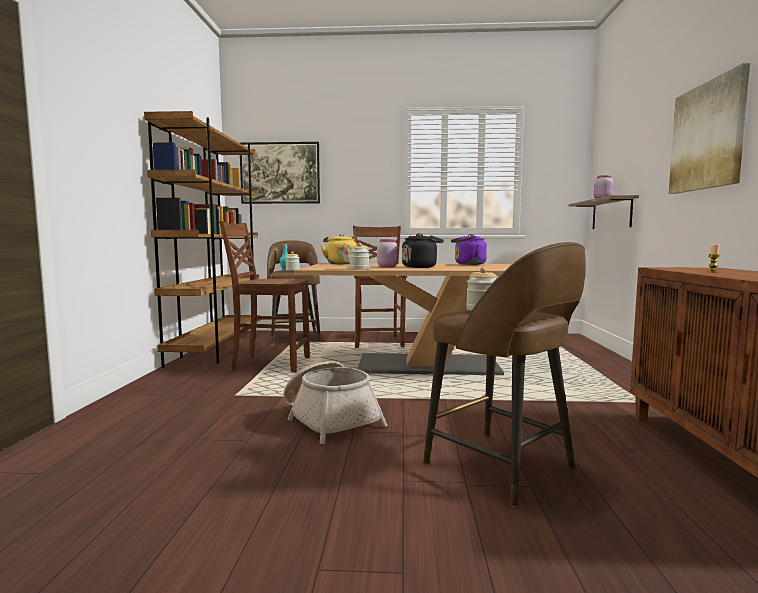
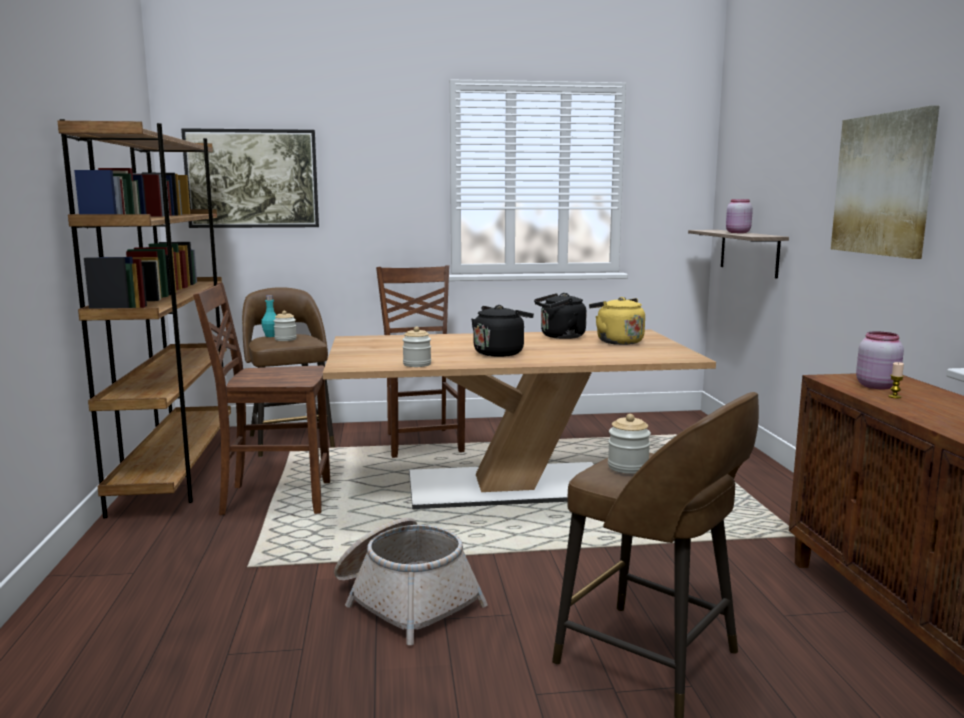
camera: 10 degrees left, 5 degrees up
(340, 263) = (371, 339): yellow kettle -> yellow kettle (617, 341)
(387, 267) = (452, 353): pink jar -> pink jar (877, 386)
(468, 264) = (560, 336): purple kettle -> black kettle

